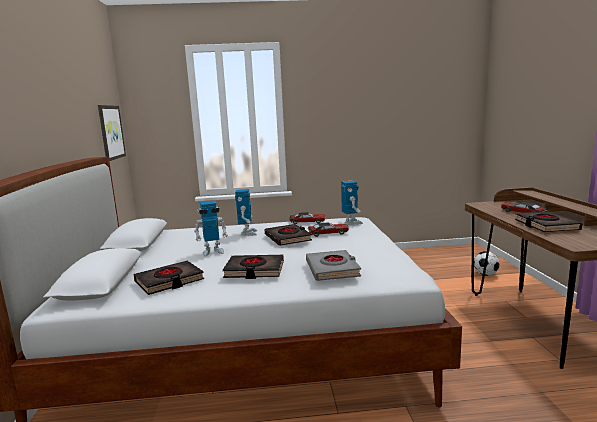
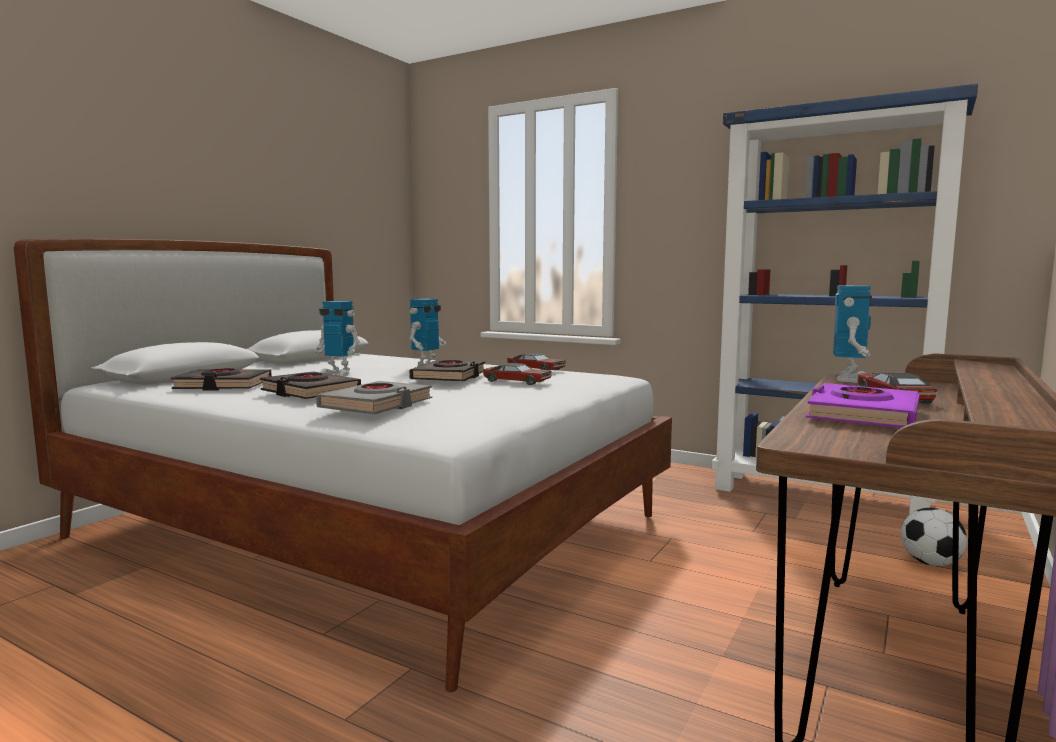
camera: 35 degrees right, 5 degrees down
(111, 132) = (374, 226): picture -> none
(351, 222) = (590, 378): toy robot -> toy robot (852, 380)
(410, 255) = (820, 496): none -> blue bookcase
(546, 225) = (862, 415): black book -> purple book

